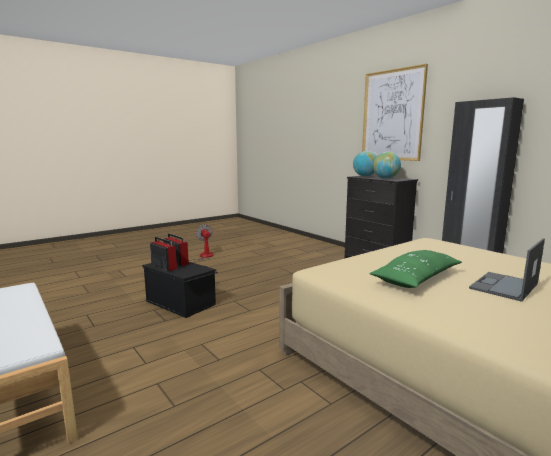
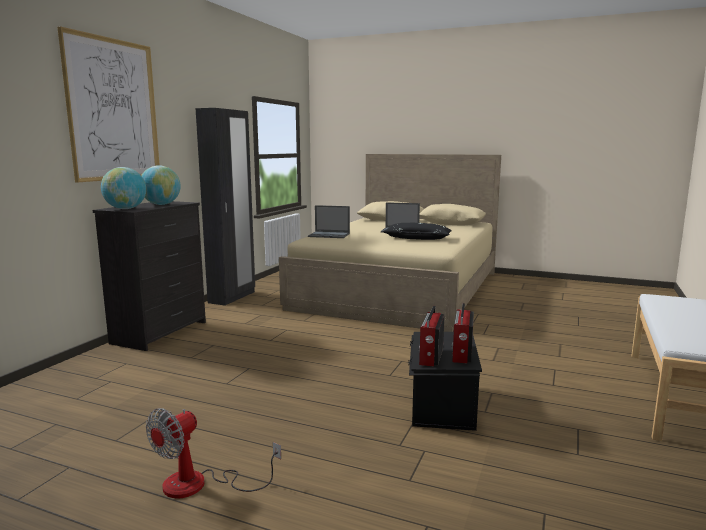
camera: 120 degrees left, 0 degrees up
(416, 279) = (417, 238): green pillow -> black pillow
(463, 250) = (329, 235): none -> laptop

